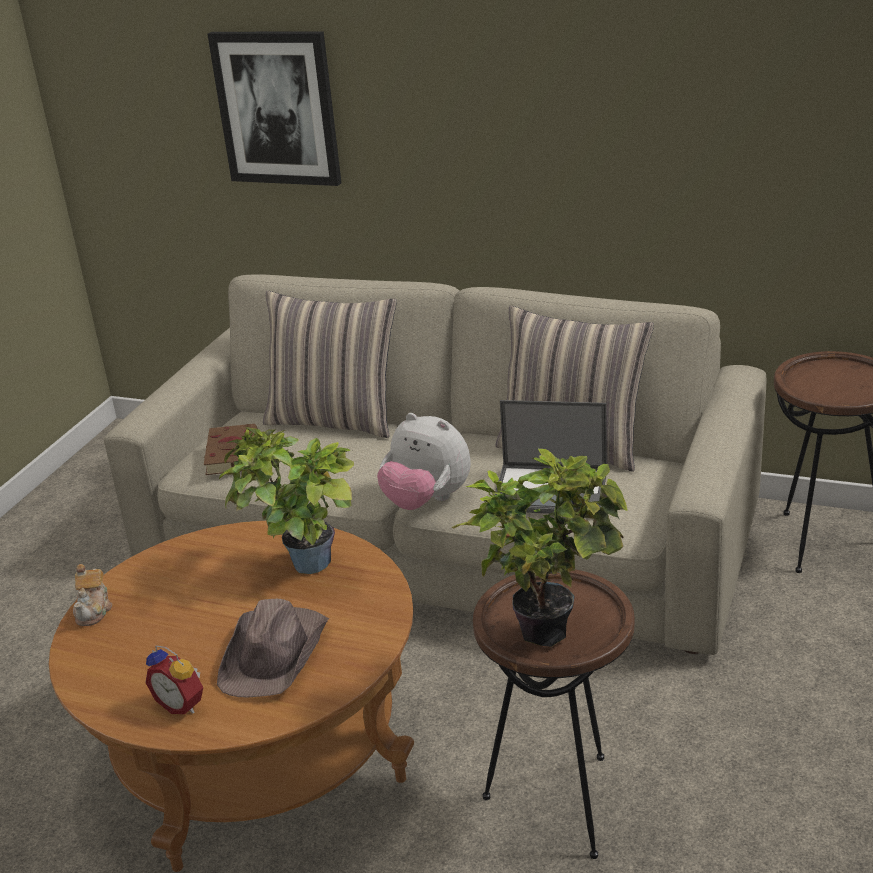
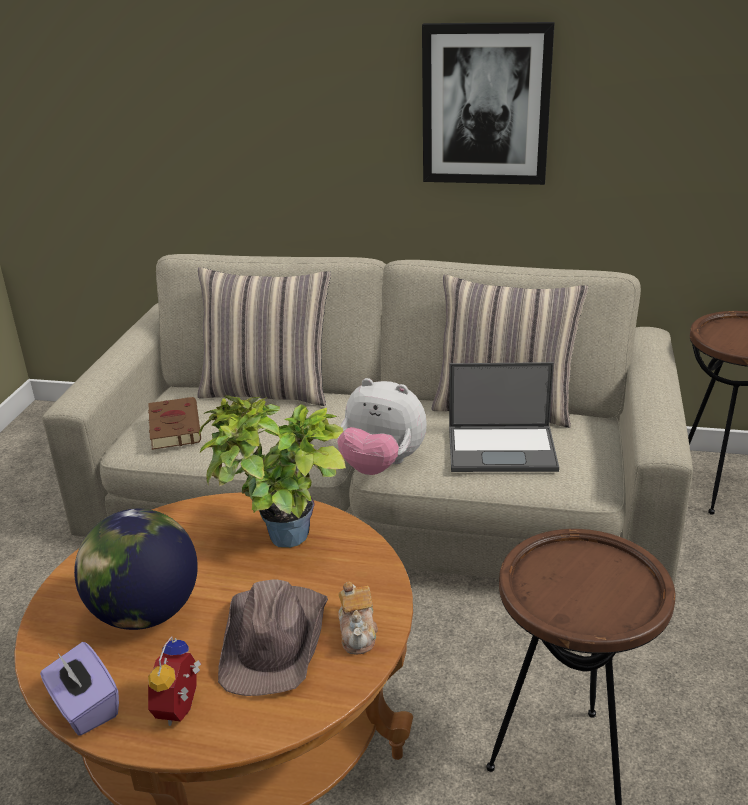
camera: 10 degrees left, 0 degrees up
(94, 610) = (59, 602): teapot -> teapot (358, 633)
(101, 697) = (84, 707): none -> purple tissue box
(167, 623) = (145, 613): none -> globe
(182, 704) = (182, 709): alarm clock -> alarm clock turned 75 degrees clockwise
(277, 108) = (201, 90): picture -> picture (486, 105)
(549, 626) = (586, 593): potted plant -> none

